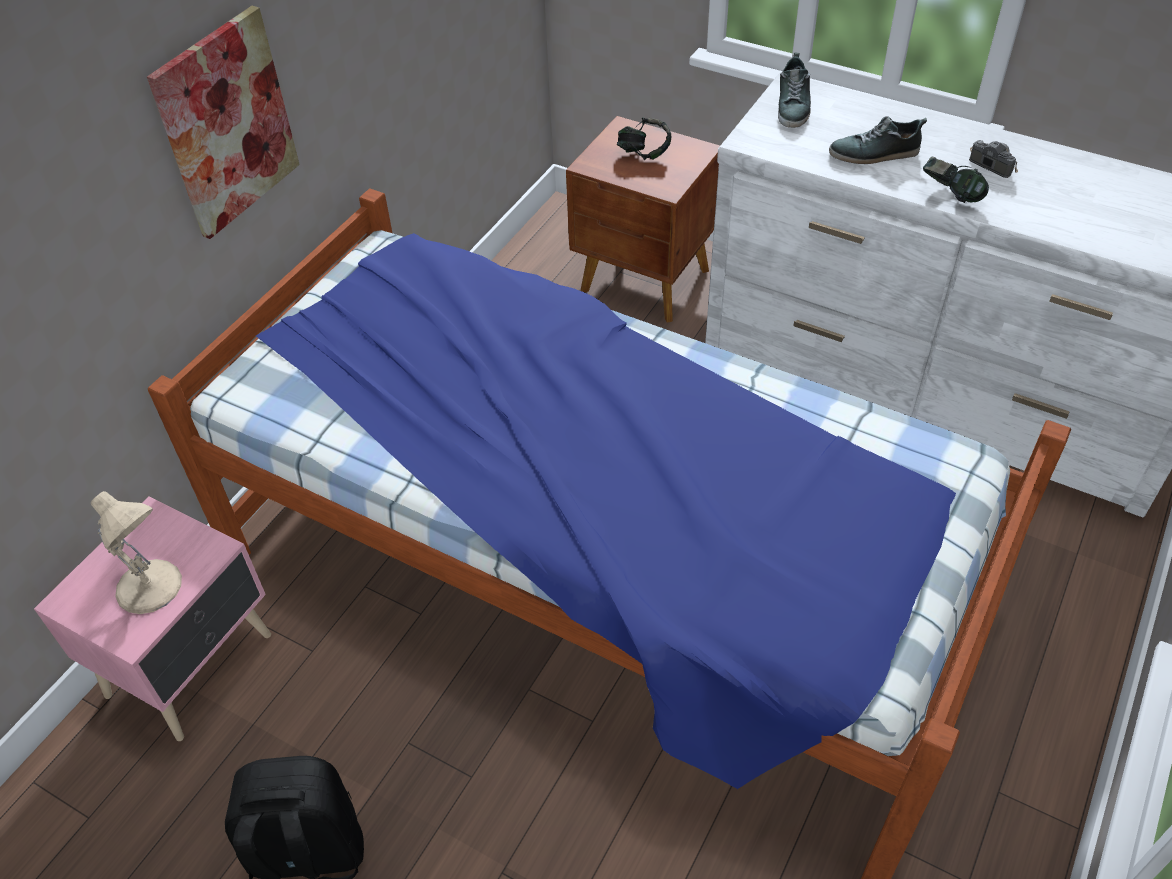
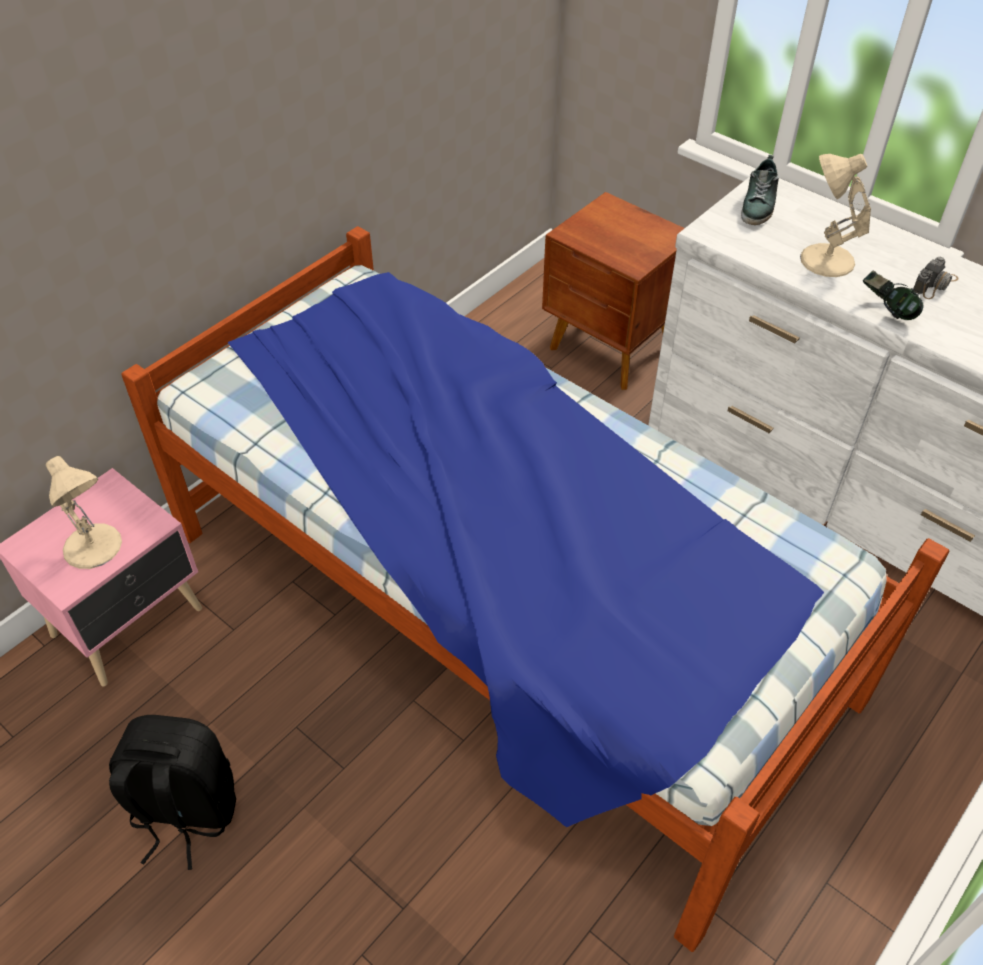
camera: 10 degrees right, 0 degrees up
(226, 123) = (224, 150): picture -> none
(644, 153) = (621, 230): headphones -> none
(874, 154) = (824, 260): shoe -> beige table lamp
(990, 162) = (935, 284): camera -> camera turned 75 degrees clockwise

